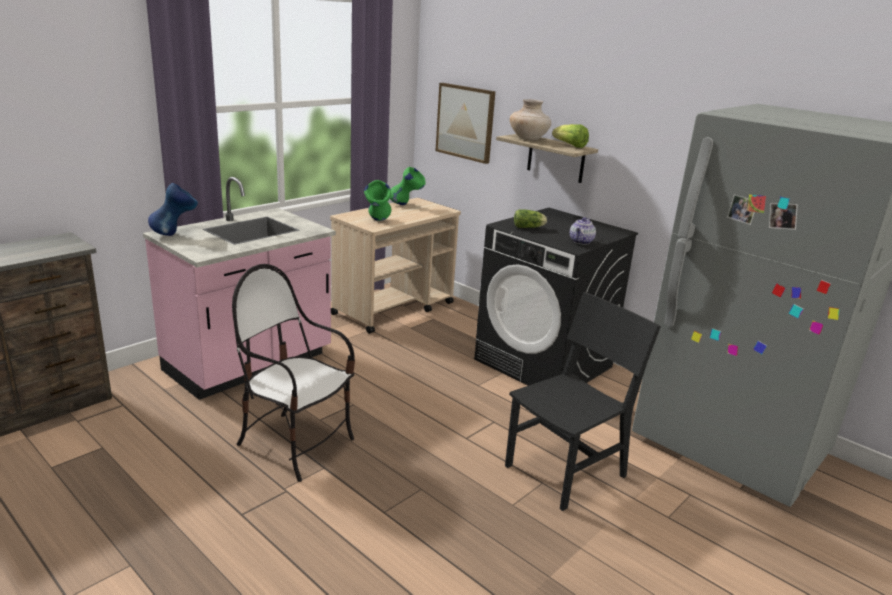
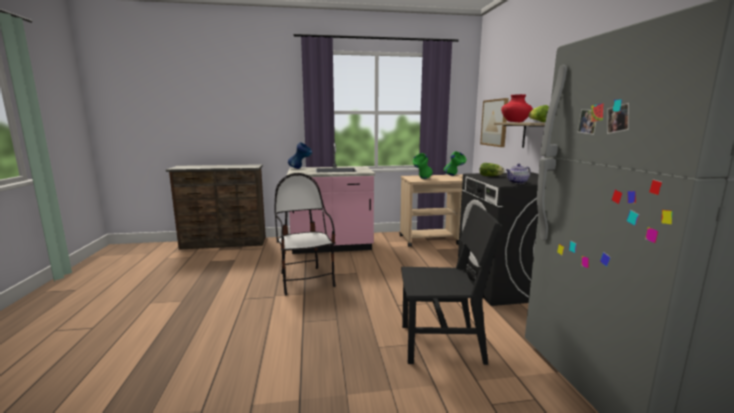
camera: 40 degrees right, 10 degrees down
(528, 139) = (515, 122): beige vase -> red vase

